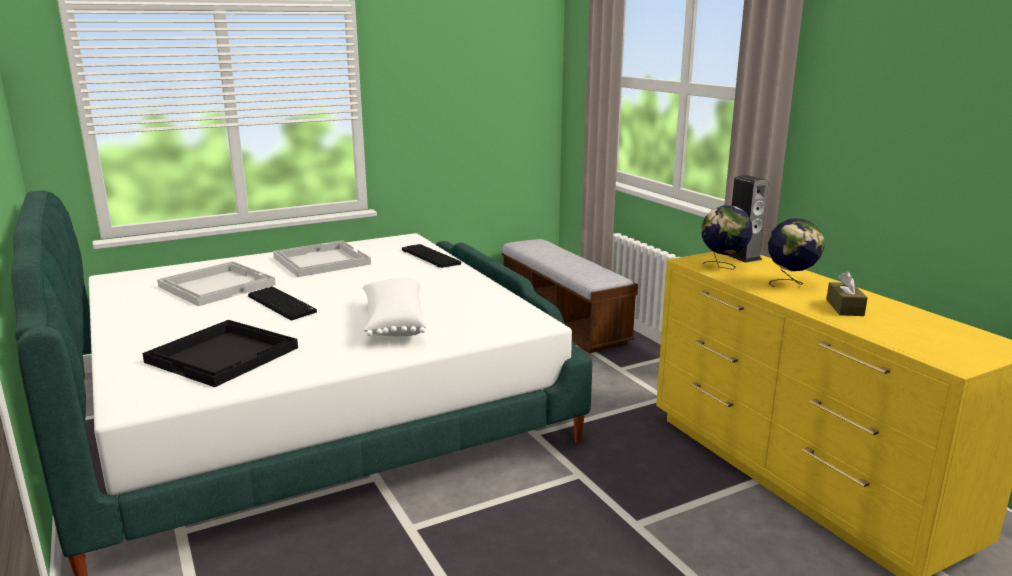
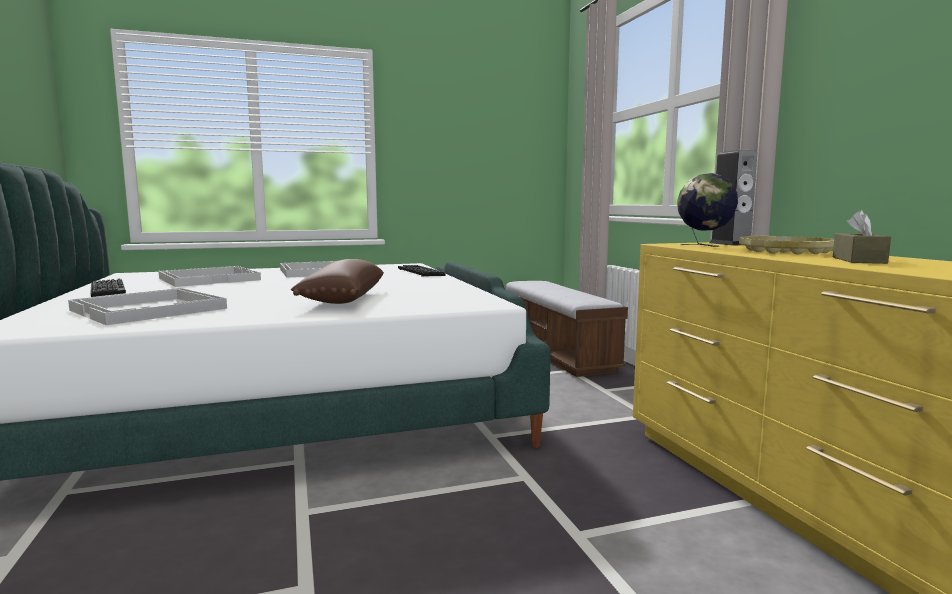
camera: 10 degrees right, 10 degrees down
(224, 355) = (150, 309): black tray -> white tray
(283, 304) = (252, 288): keyboard -> keyboard (109, 289)
(393, 322) = (341, 299): white pillow -> brown pillow
(790, 283) = (785, 252): globe -> yellow tray

